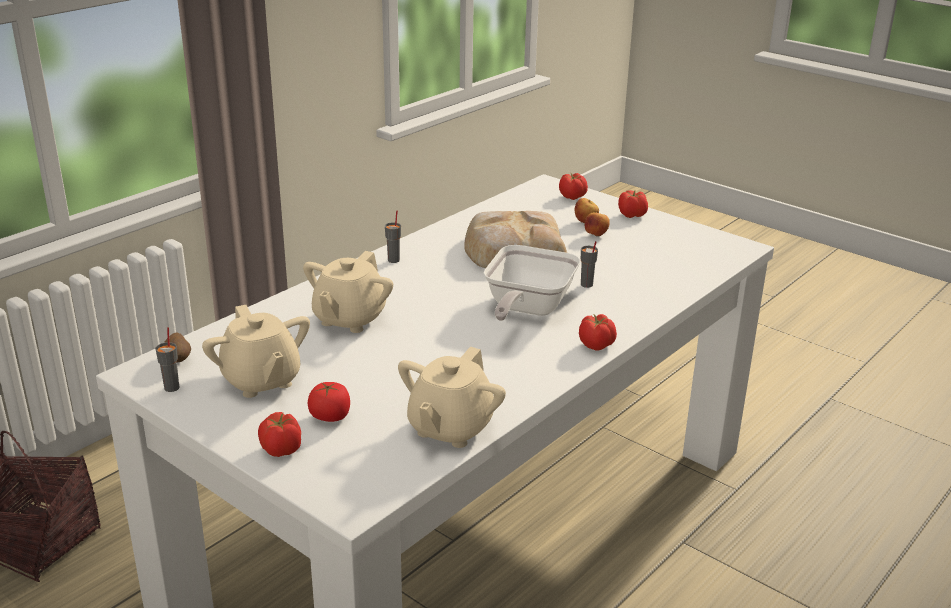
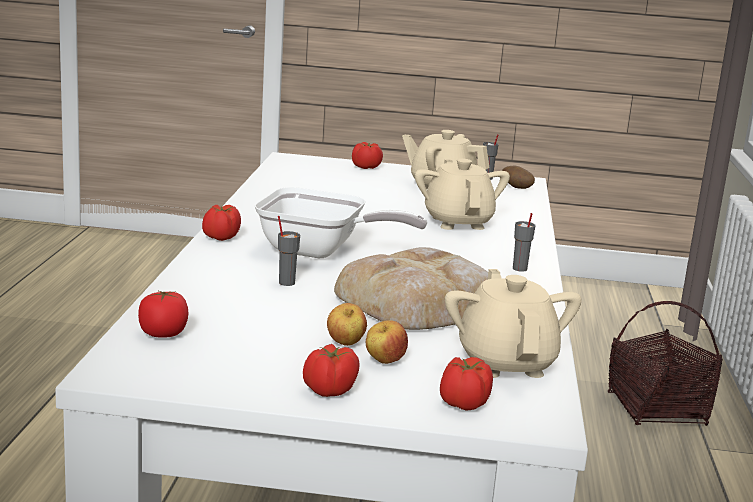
camera: 145 degrees right, 10 degrees down
(330, 416) = (364, 180): tomato -> tomato (163, 333)
(450, 428) = (278, 185): beige teapot -> beige teapot (506, 363)
(526, 309) = (320, 252): frying pan -> frying pan turned 120 degrees clockwise

